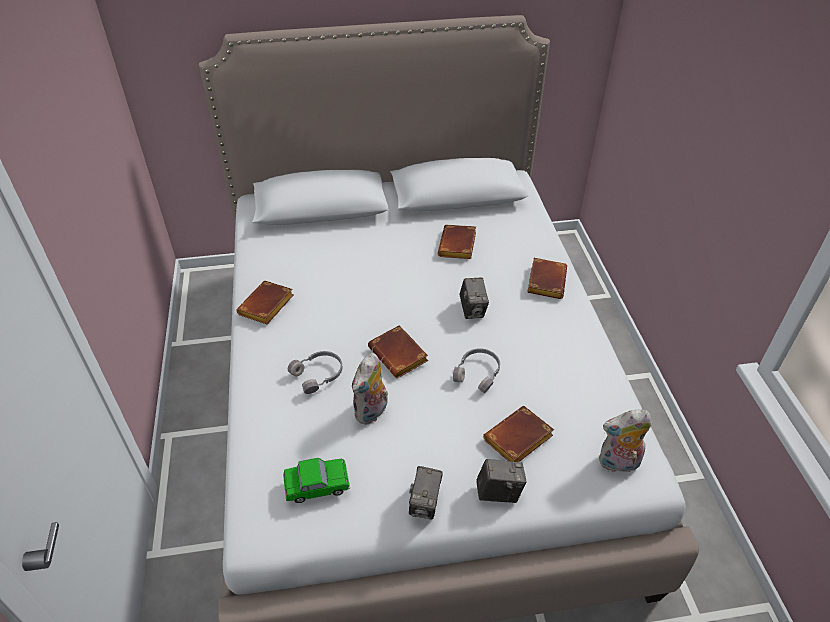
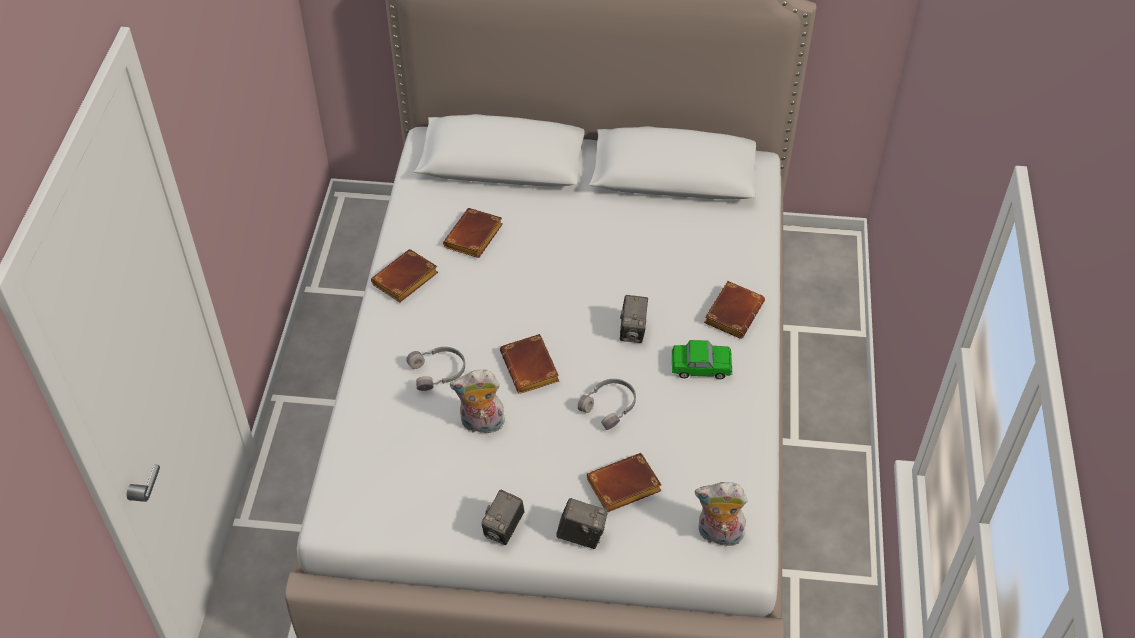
camera: 15 degrees right, 5 degrees up
(317, 486) = (403, 487): toy car -> toy car (701, 367)
(372, 412) = (481, 425): plush toy -> plush toy turned 45 degrees clockwise
(458, 246) = (647, 247): brown book -> brown book (474, 238)

